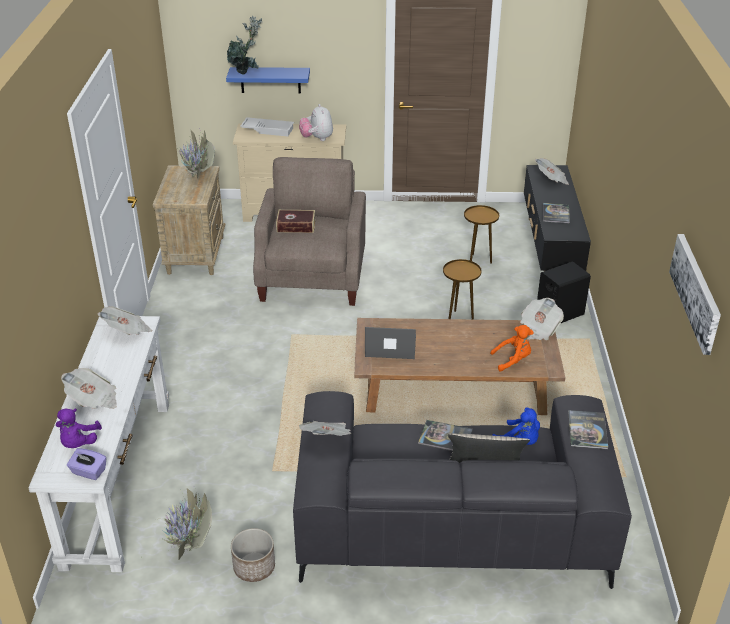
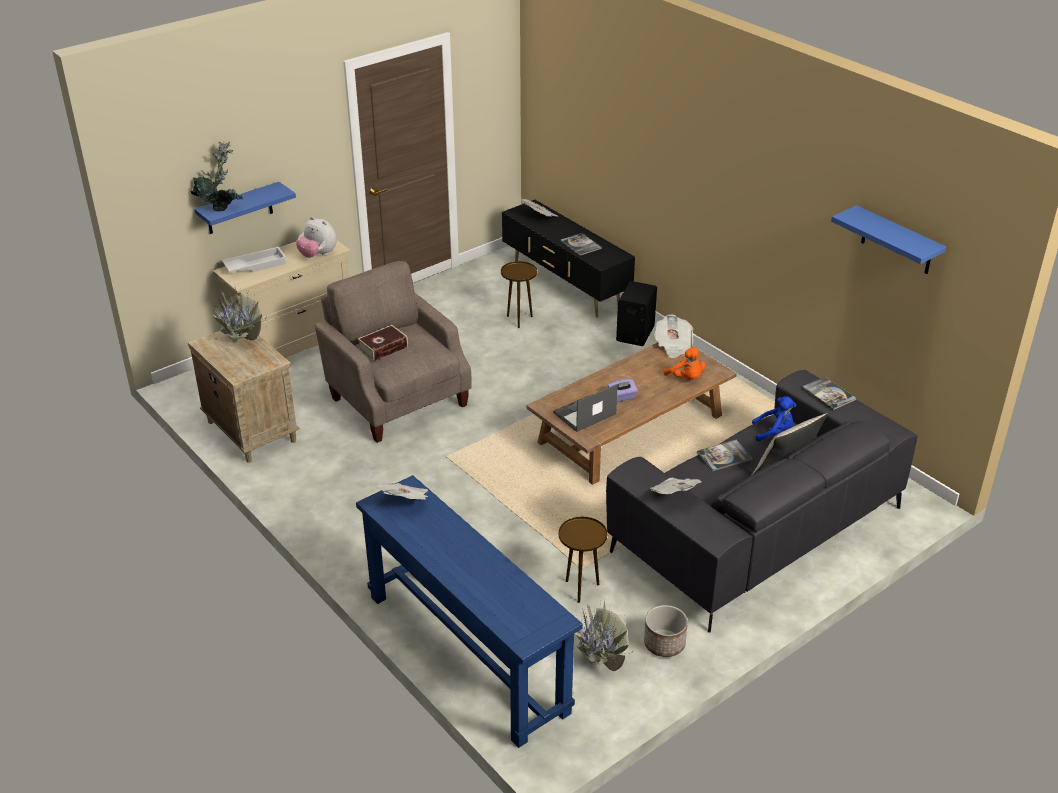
camera: 40 degrees left, 0 degrees up
(78, 443) = (509, 605): purple plush toy -> none
(88, 472) = (552, 619): purple tissue box -> purple tissue box (622, 397)
(93, 400) = (467, 568): newspaper -> none
(119, 480) = (466, 652): white console table -> blue console table
(458, 319) = (566, 375): brown side table -> brown side table (581, 589)
(513, 360) = (686, 378): orange plush toy -> orange plush toy turned 105 degrees clockwise
(696, 291) = (897, 241): picture -> blue shelf

